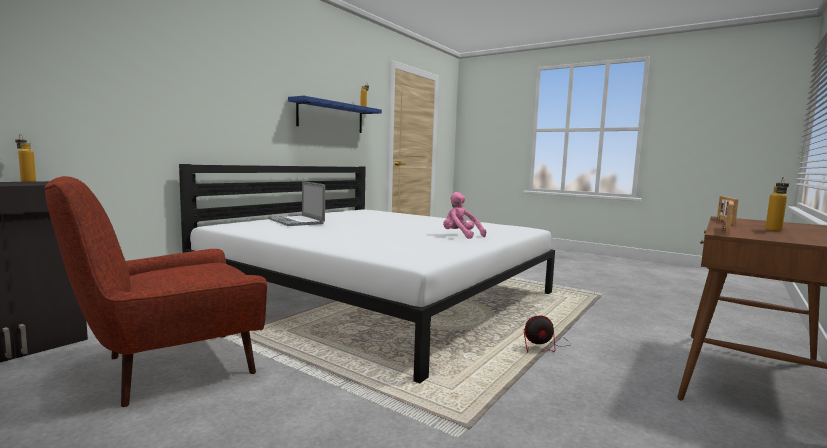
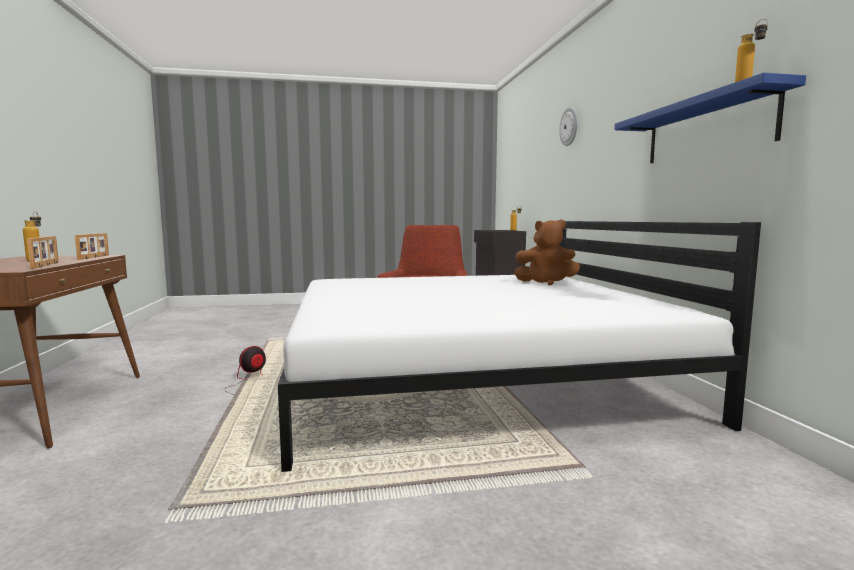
camera: 135 degrees right, 0 degrees up
(171, 51) = (569, 126): none -> wall clock
(296, 221) = (546, 282): laptop -> brown plush toy
(460, 236) = (365, 297): pink plush toy -> none

